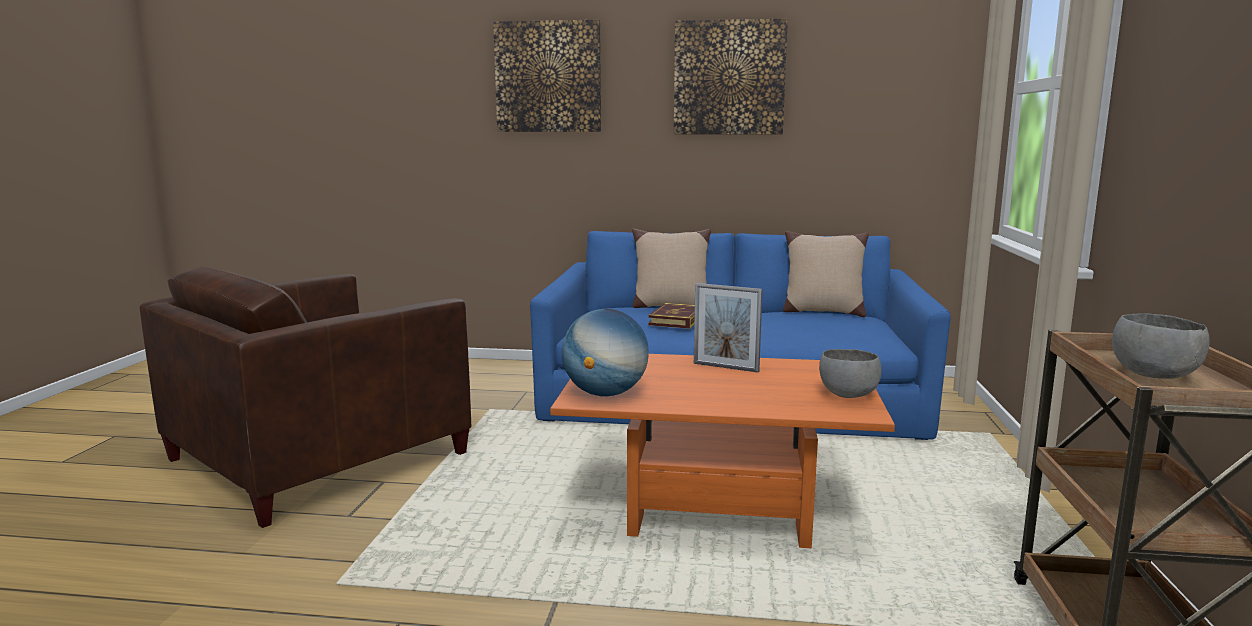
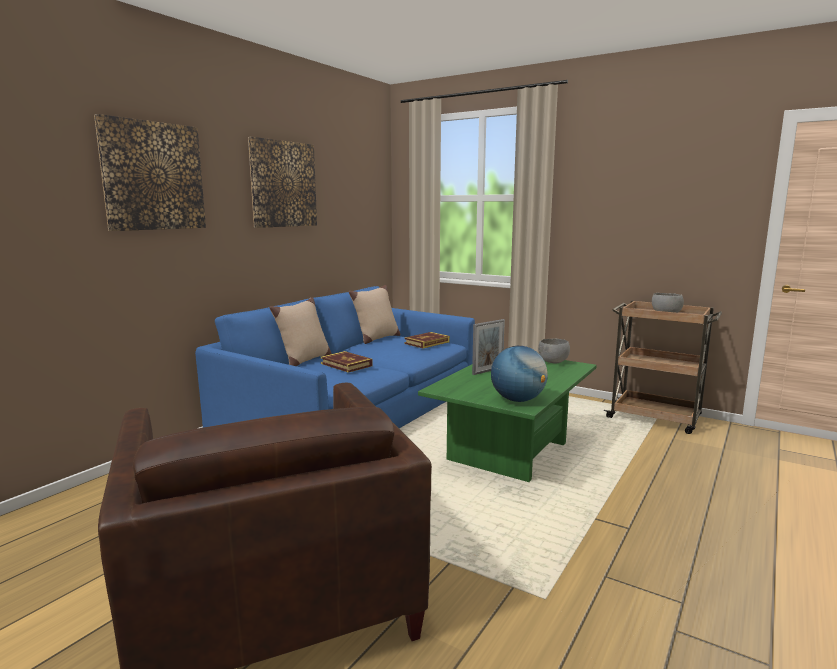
camera: 65 degrees left, 0 degrees up
(716, 511) = (511, 453): orange coffee table -> green coffee table
(853, 332) = (427, 343): none -> book

